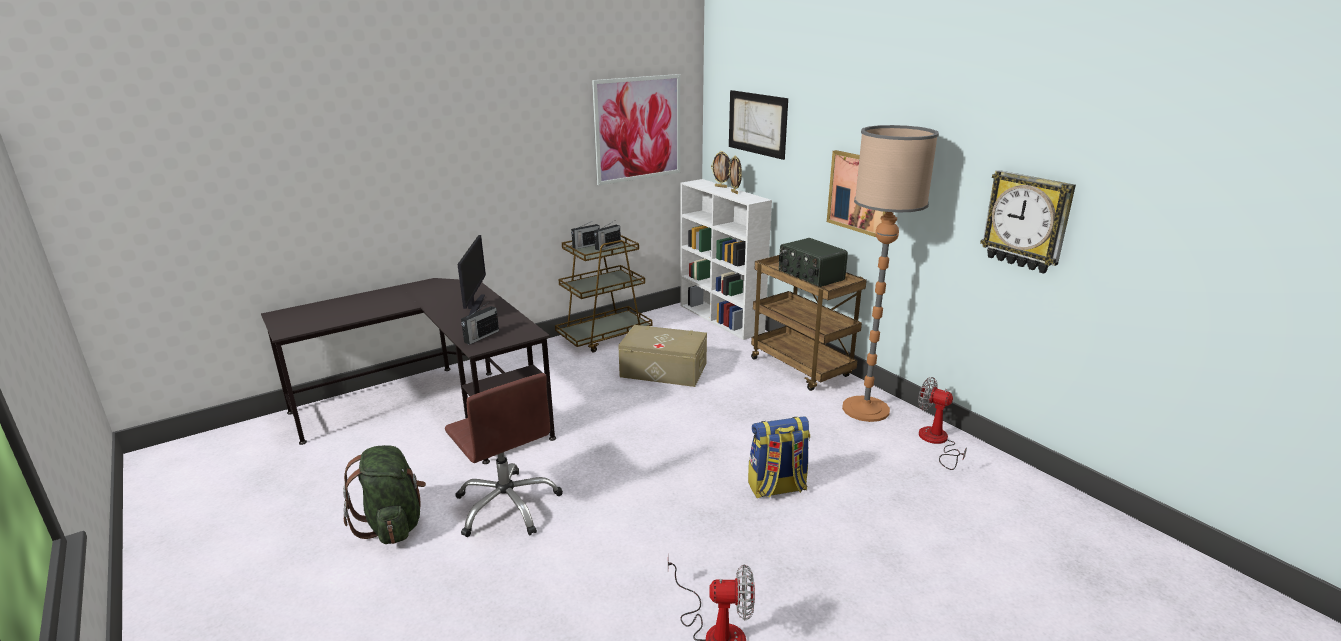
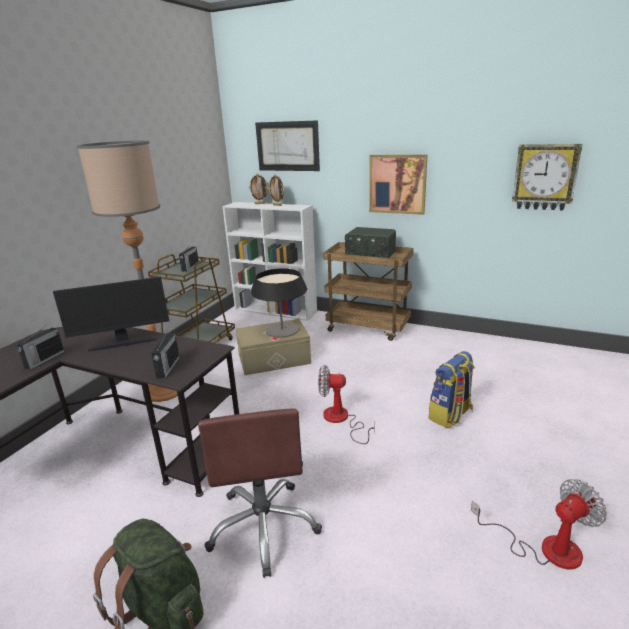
camera: 30 degrees left, 0 degrees up
(474, 306) = (123, 343): monitor -> monitor turned 105 degrees clockwise
(507, 505) = (264, 526): brown office chair -> brown office chair turned 60 degrees clockwise
(586, 245) = (169, 270): radio -> radio (44, 360)
(638, 129) = (186, 161): picture -> none
(675, 339) = (282, 330): none -> table lamp
(865, 409) = (437, 341): floor lamp -> floor lamp (164, 390)
(936, 442) = (499, 348): fan -> fan (341, 420)

